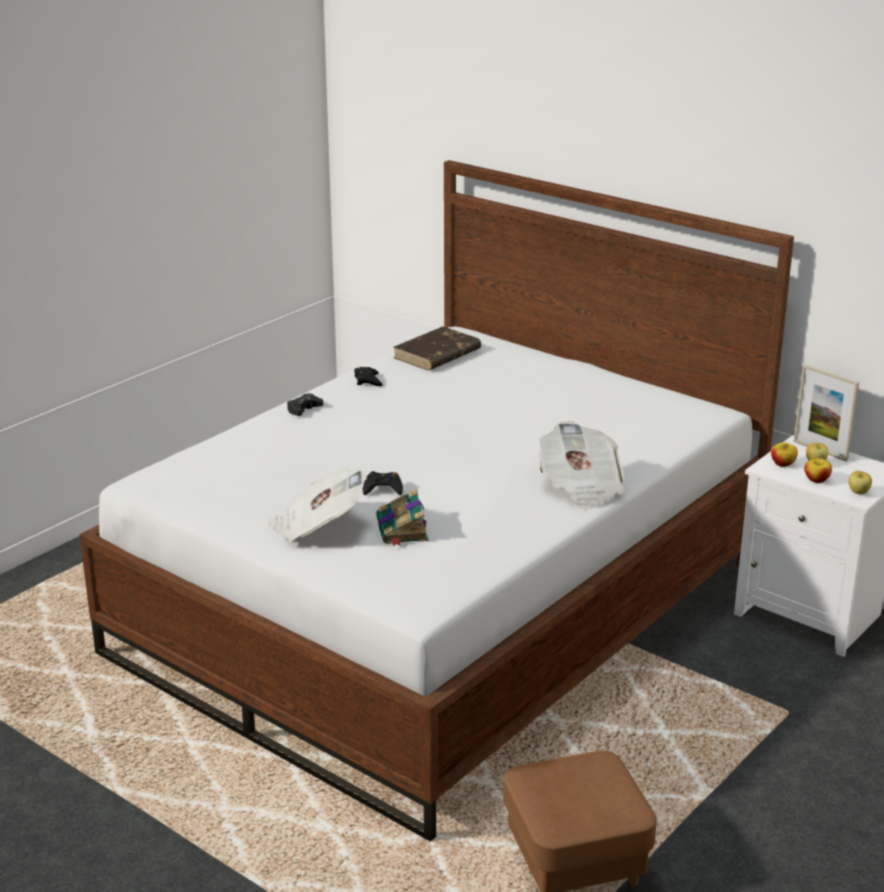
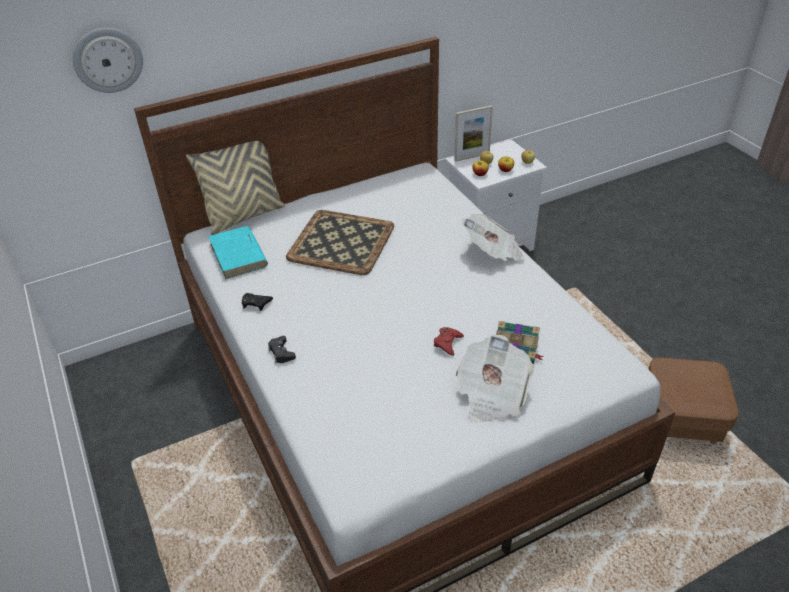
camera: 65 degrees left, 15 degrees up
(383, 488) = (447, 343): black game controller -> red game controller
(436, 354) = (238, 255): brown book -> turquoise book
(445, 102) = (108, 60): none -> wall clock
(508, 340) = (244, 216): none -> beige pillow
(511, 397) = (342, 242): none -> tray

